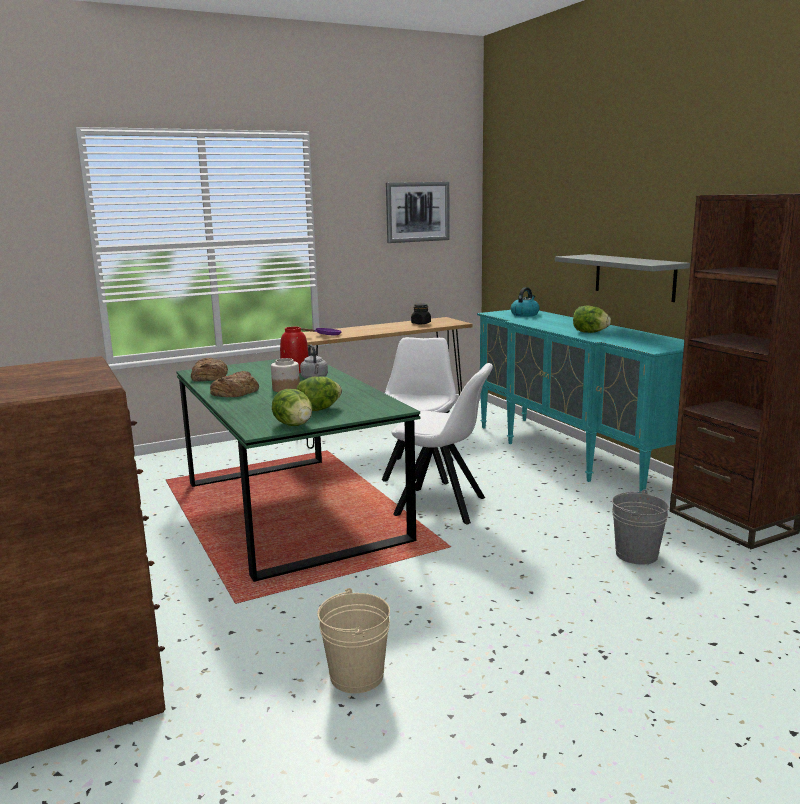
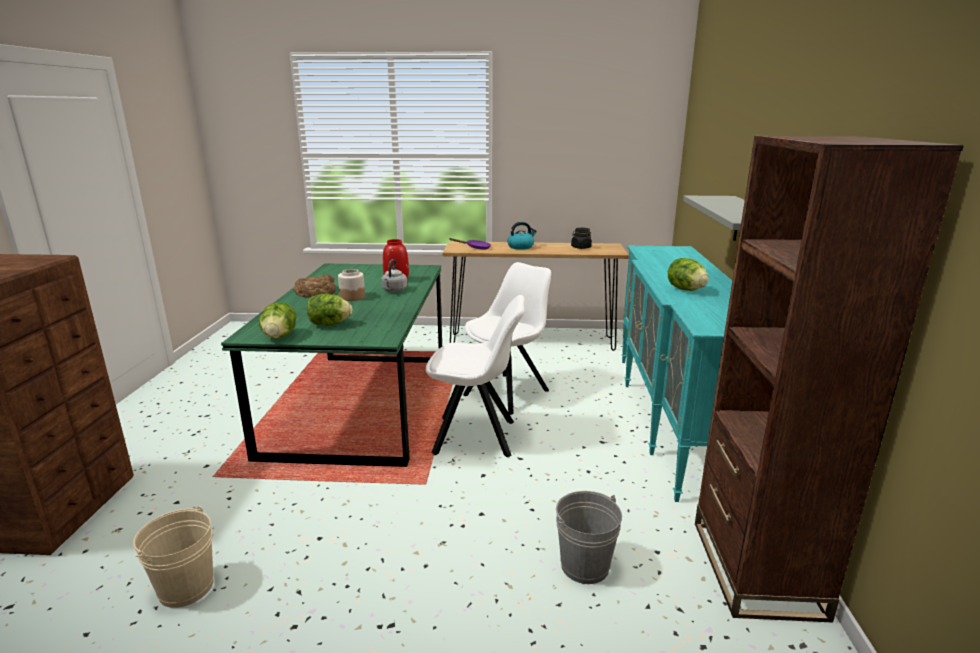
camera: 30 degrees right, 5 degrees up
(209, 376) = (331, 272): bread -> none
(417, 212) = (604, 134): picture -> none
(441, 506) = (475, 437): white chair -> white chair turned 45 degrees counterclockwise
(525, 314) = (669, 254): kettle -> kettle (521, 247)

